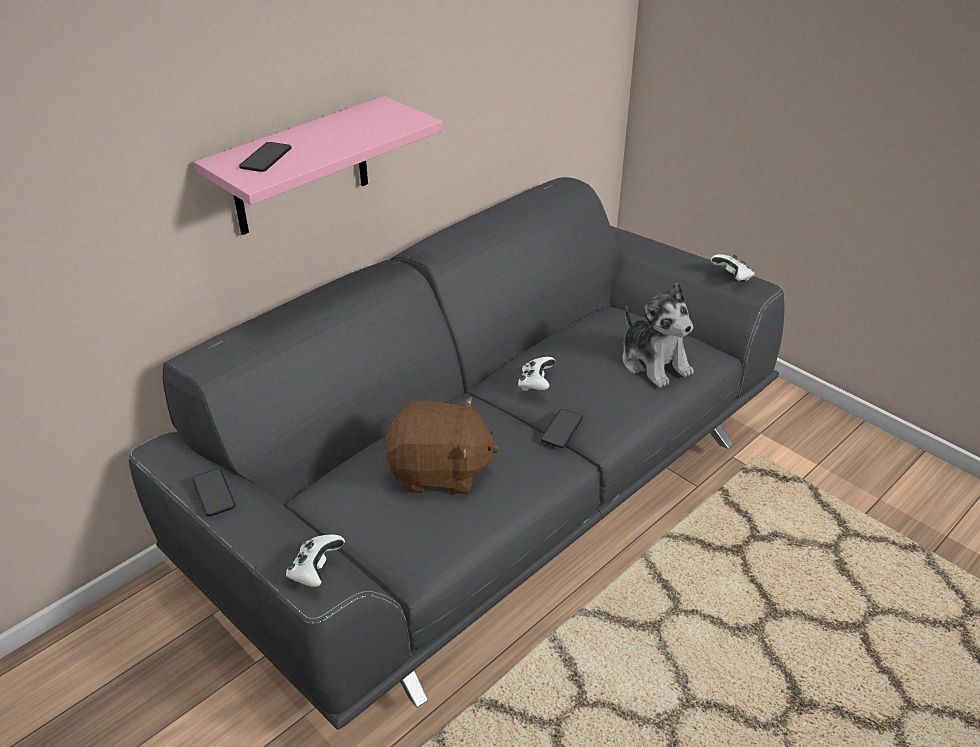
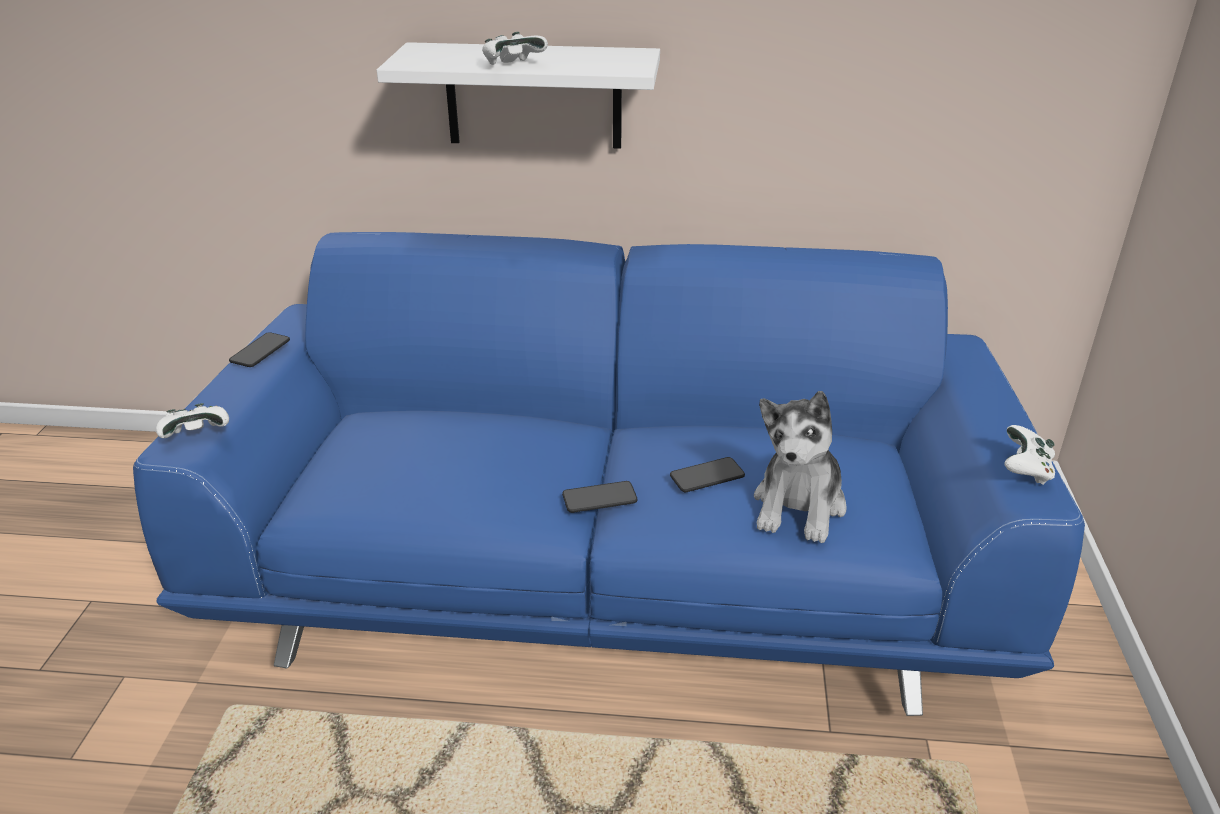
camera: 50 degrees right, 5 degrees down
(266, 158) = (450, 54): phone -> phone (707, 476)
(301, 168) = (533, 96): pink shelf -> white shelf
(439, 472) = (436, 453): brown plush toy -> none
(490, 494) = (612, 571): grey sofa -> blue sofa
(535, 384) = (652, 448): white game controller -> white game controller (512, 65)

